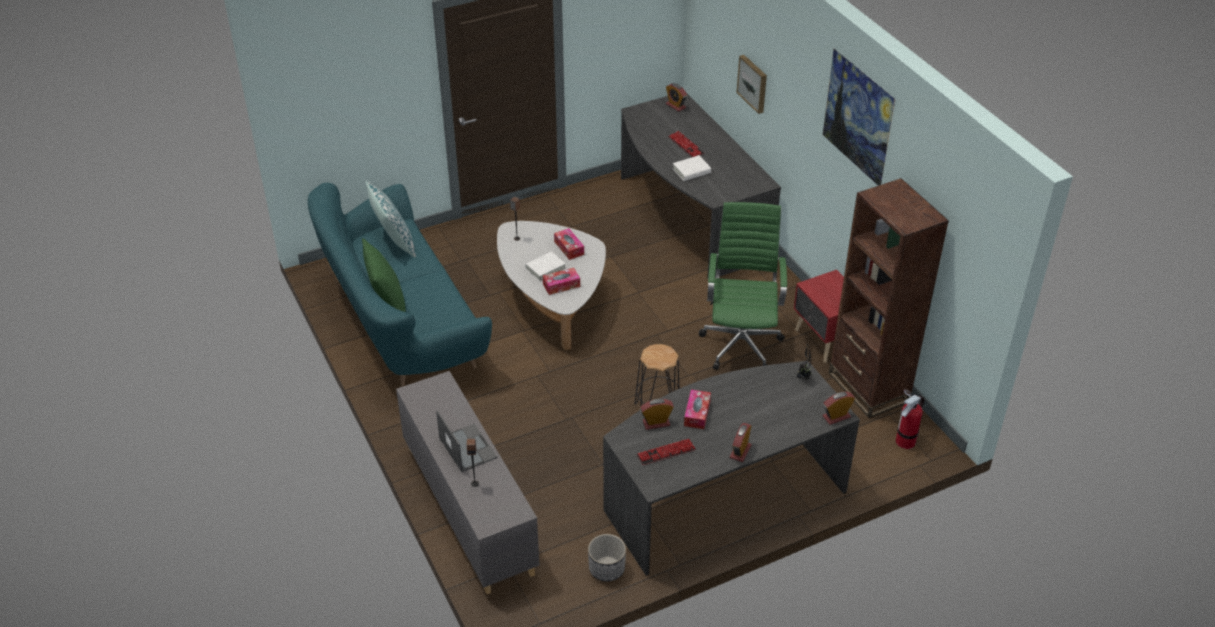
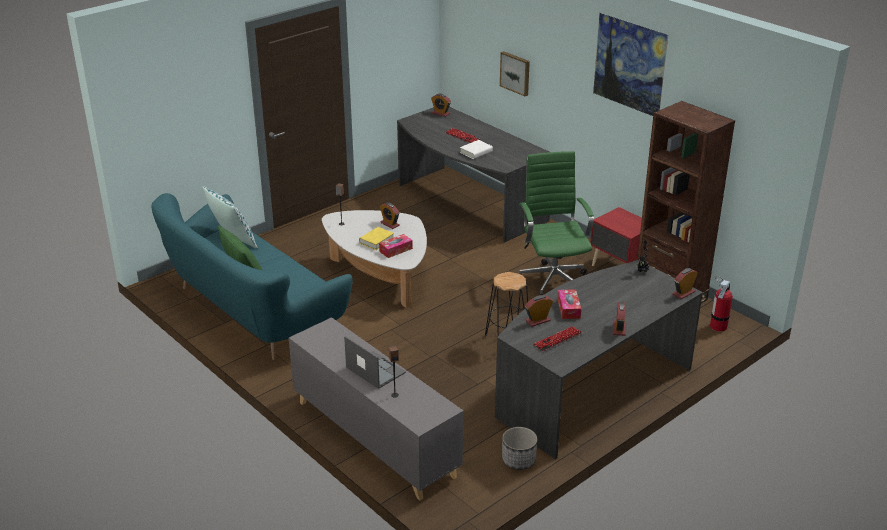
camera: 15 degrees left, 10 degrees down
(545, 269) = (376, 241): white book -> yellow book
(569, 248) = (390, 224): tissue box -> alarm clock

